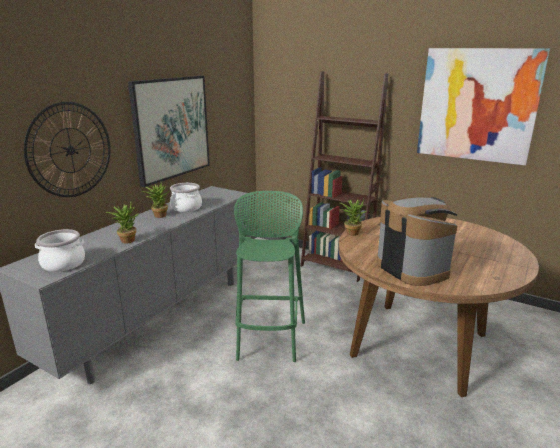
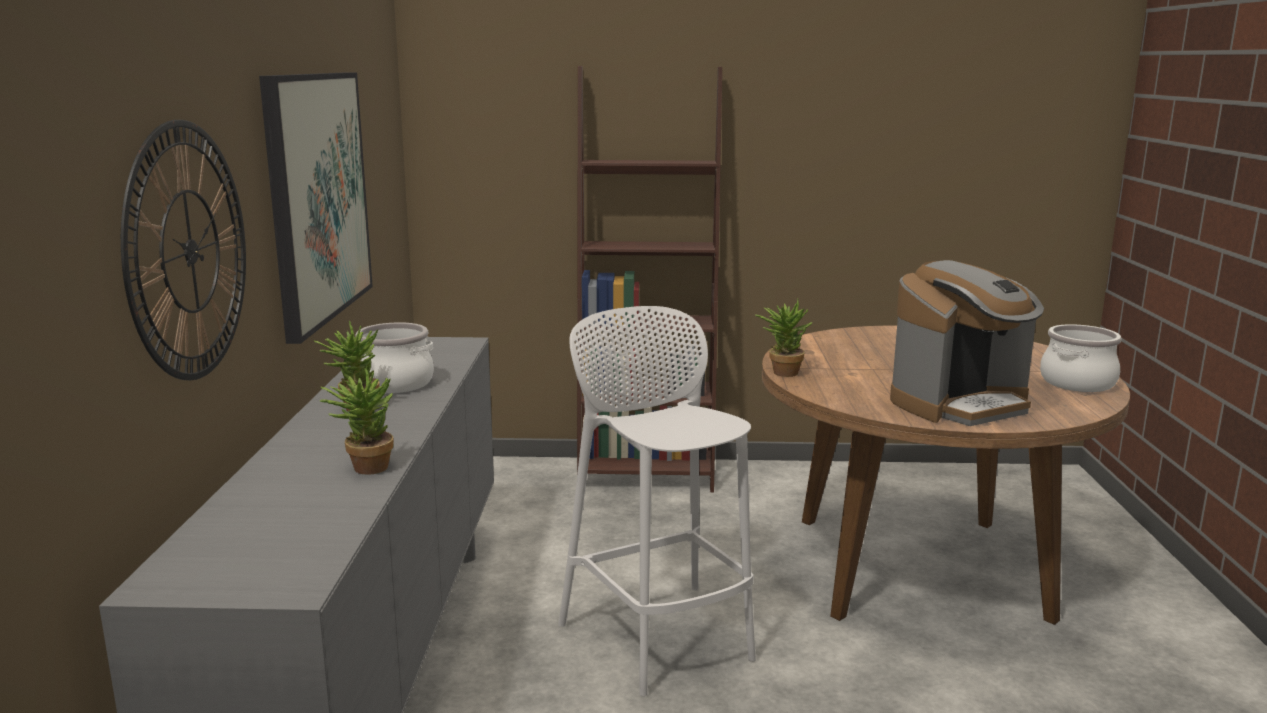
camera: 30 degrees left, 5 degrees down
(63, 263) = (288, 546): cooking pot -> cooking pot (1076, 382)
(268, 338) = (660, 636): green stool -> white stool
(412, 268) = (960, 404): coffee machine -> coffee machine turned 120 degrees clockwise
(477, 105) = (888, 120): picture -> none

